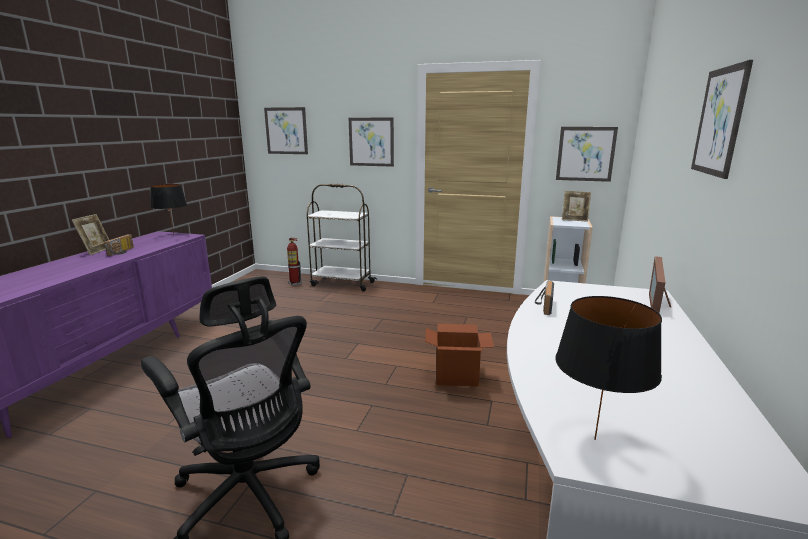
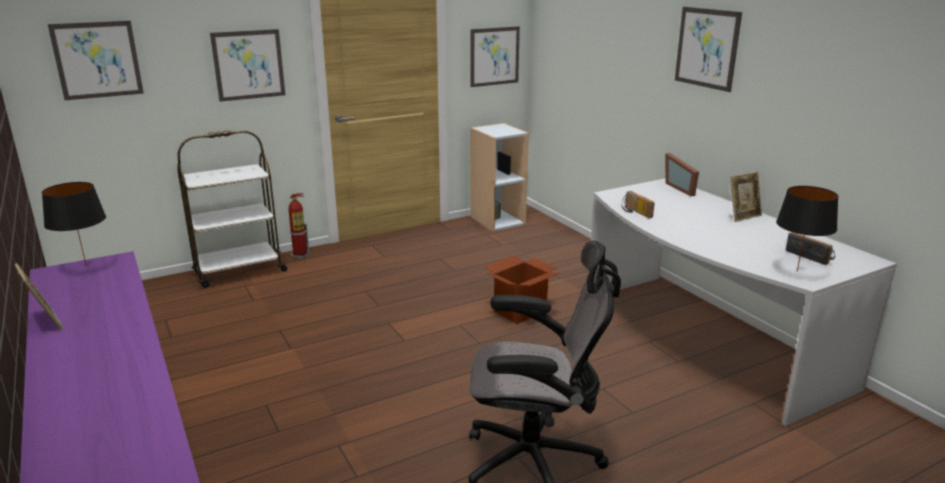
camera: 45 degrees left, 5 degrees up
(122, 252) = (97, 308): radio -> radio (810, 256)
(295, 283) = (171, 294): fire extinguisher -> fire extinguisher (300, 255)
(574, 220) = (499, 127): picture frame -> picture frame (743, 216)

